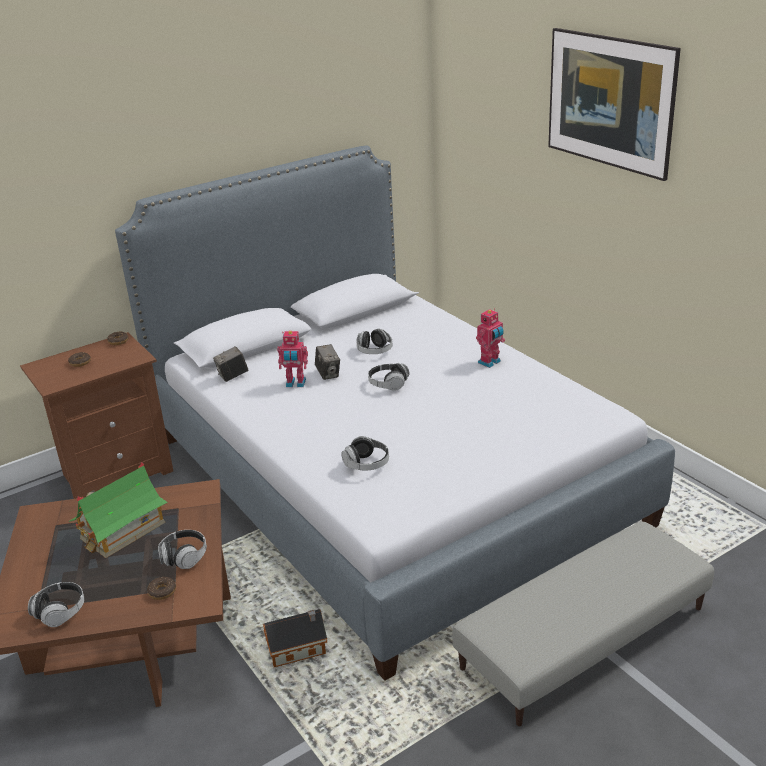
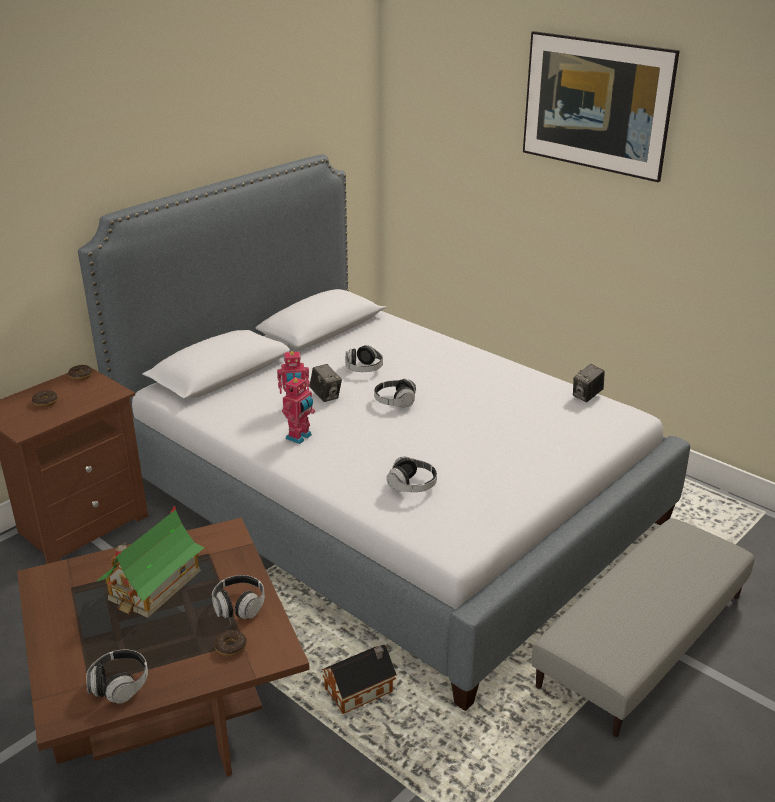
camera: 15 degrees left, 0 degrees up
(232, 376) = (221, 405): camera -> camera (587, 396)
(490, 362) = (488, 373): toy robot -> toy robot (300, 437)

